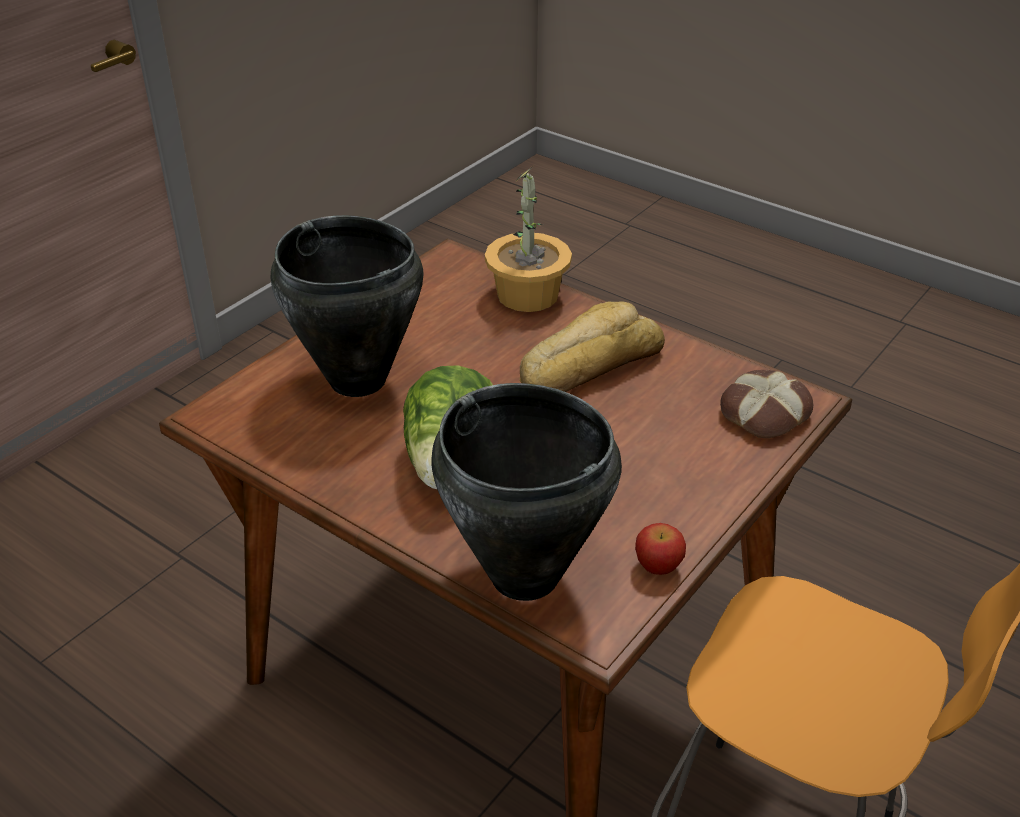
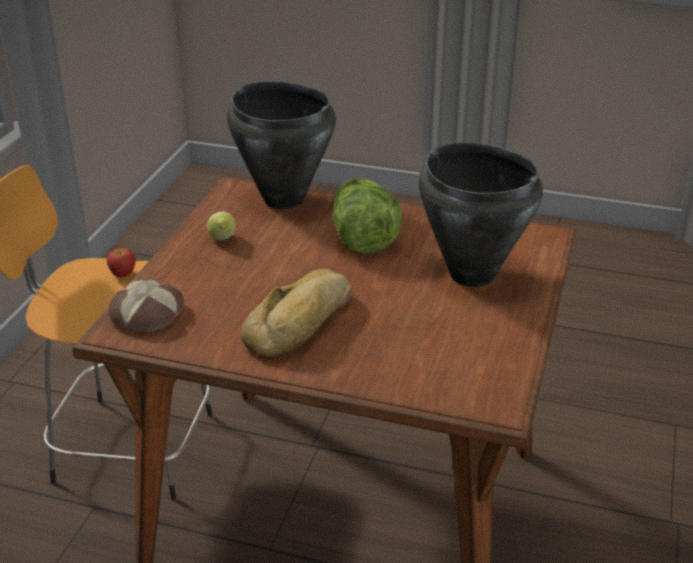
camera: 160 degrees right, 5 degrees down
(529, 295) = (390, 378): potted plant -> none
(648, 510) = (222, 240): none -> lemon
(658, 566) = (209, 216): apple -> apple (123, 273)

